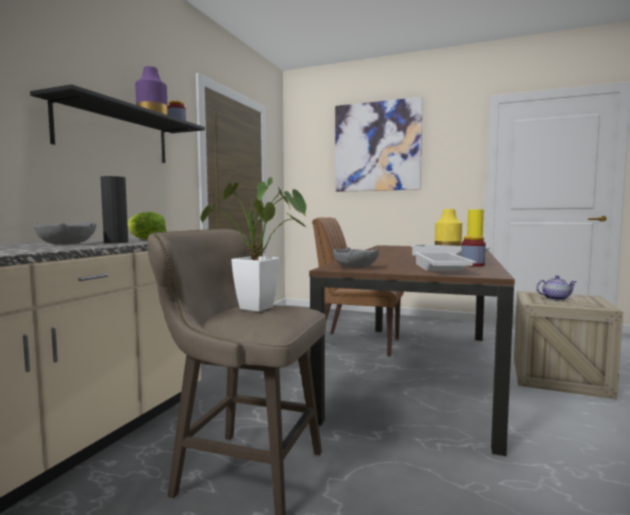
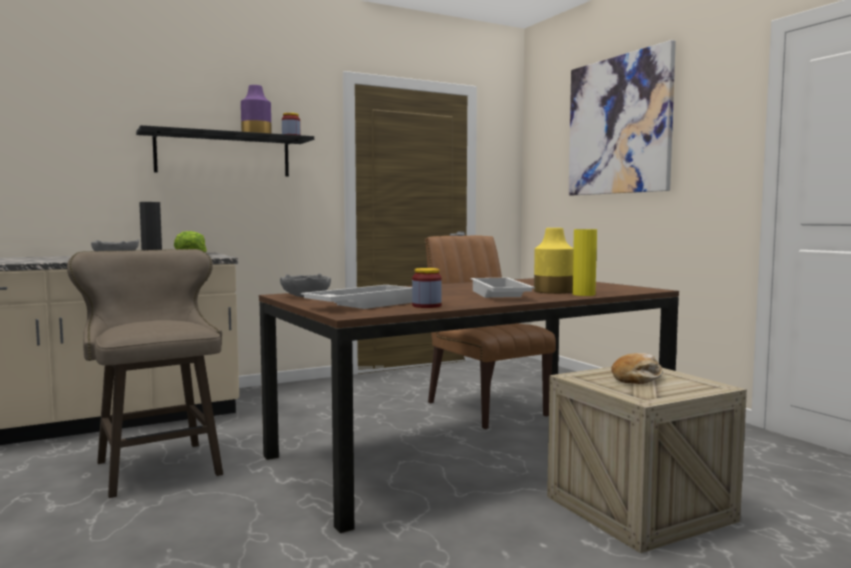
camera: 40 degrees right, 0 degrees up
(262, 309) = (153, 322): potted plant -> none
(555, 298) = (637, 378): teapot -> bread

